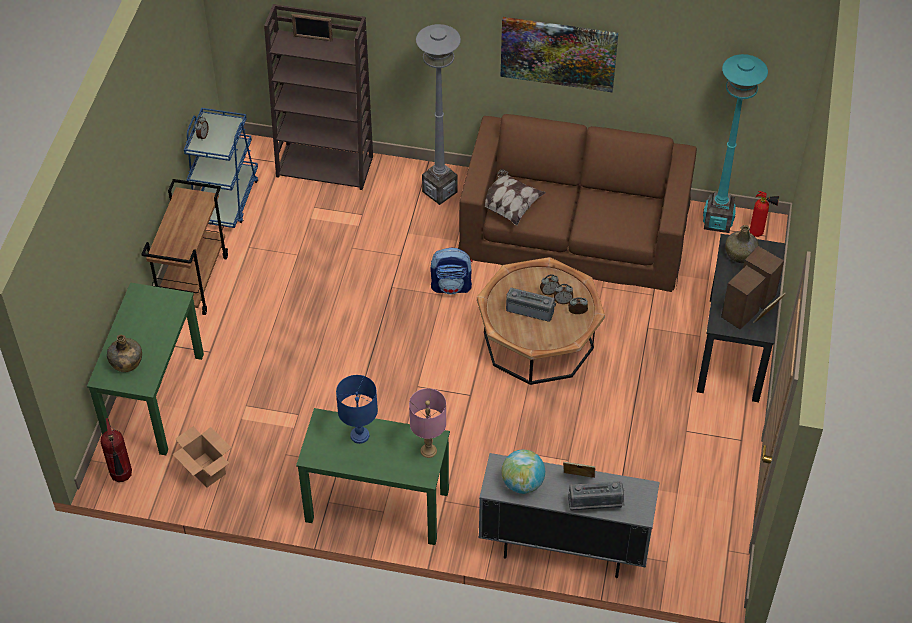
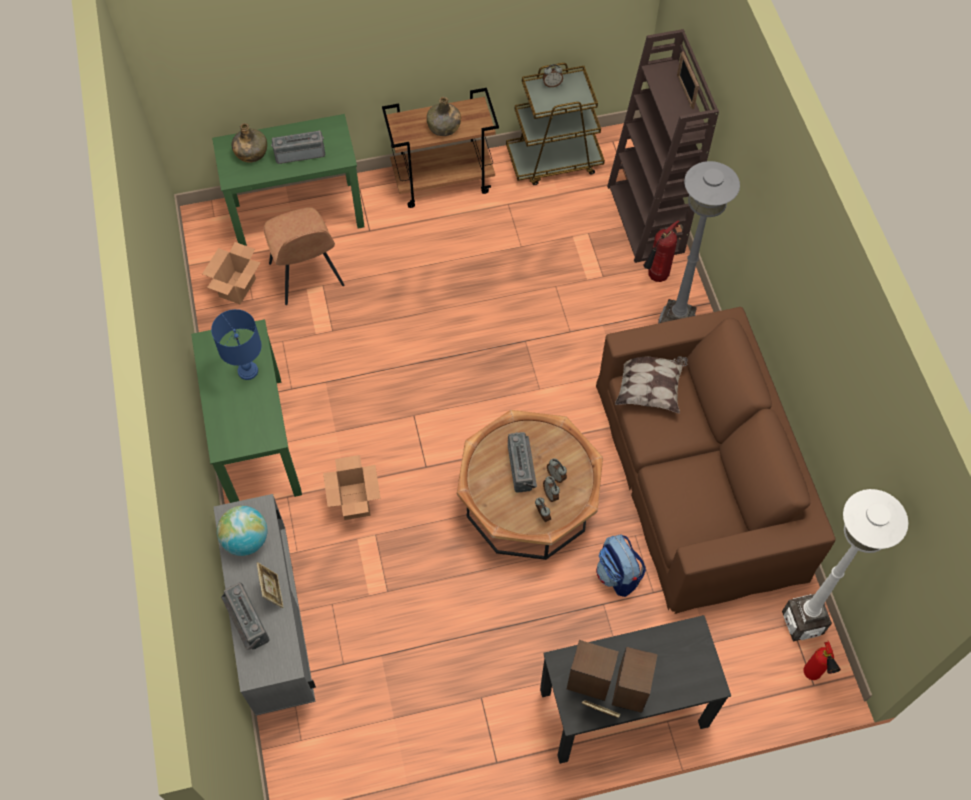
camera: 65 degrees right, 10 degrees up
(122, 478) = (202, 231): fire extinguisher -> fire extinguisher (656, 277)
(151, 327) = (300, 153): none -> radio
(225, 199) = (554, 160): blue cart -> brown cart
(228, 414) = (307, 276): none -> brown chair
(428, 450) = (255, 438): pink table lamp -> none
(451, 286) = (555, 393): backpack -> backpack (618, 575)
(474, 454) = (354, 500): none -> cardboard box
(558, 53) = (802, 315): picture -> none
(717, 221) = (803, 622): turquoise floor lamp -> white floor lamp
(740, 254) = (684, 649): green bottle -> green bottle (444, 127)

